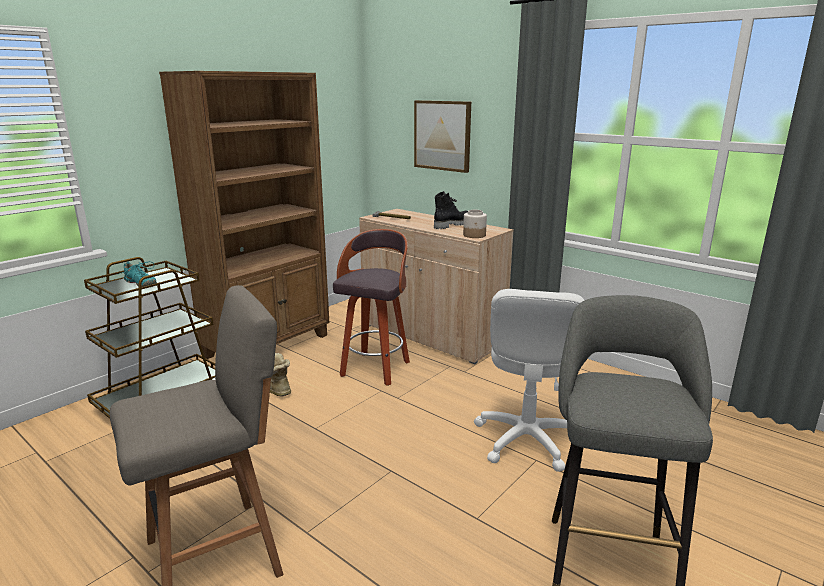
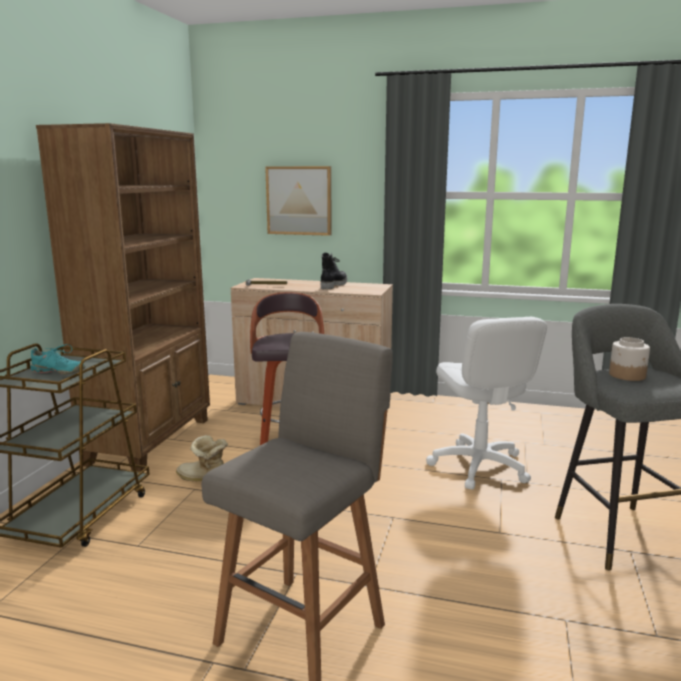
camera: 25 degrees left, 5 degrees down
(474, 235) = (368, 291): jar -> jar (627, 375)

